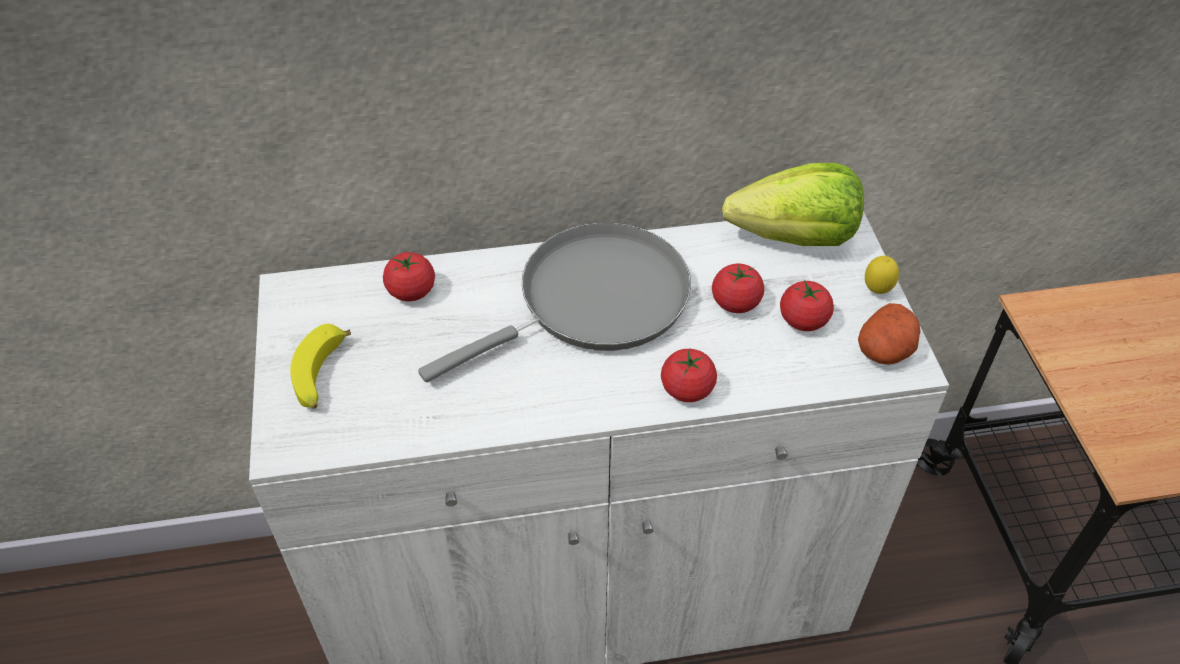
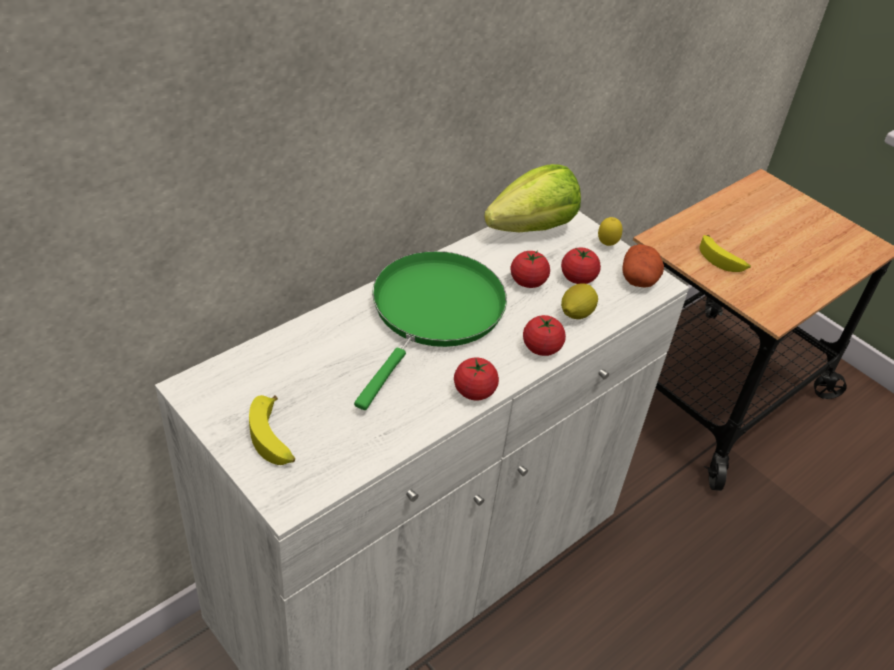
camera: 35 degrees left, 5 degrees down
(411, 291) = (293, 353): tomato -> tomato (474, 391)
(593, 301) = (434, 313): grey frying pan -> green frying pan
(763, 364) = (575, 314): none -> lemon
(1110, 367) = (722, 260): none -> banana

